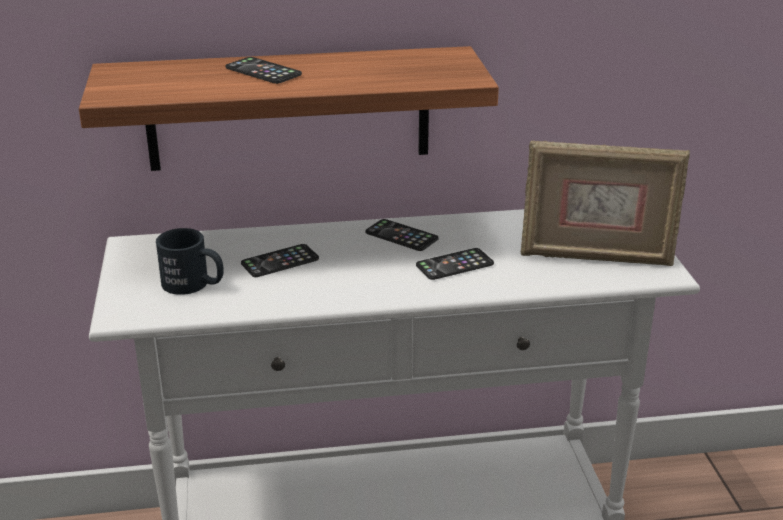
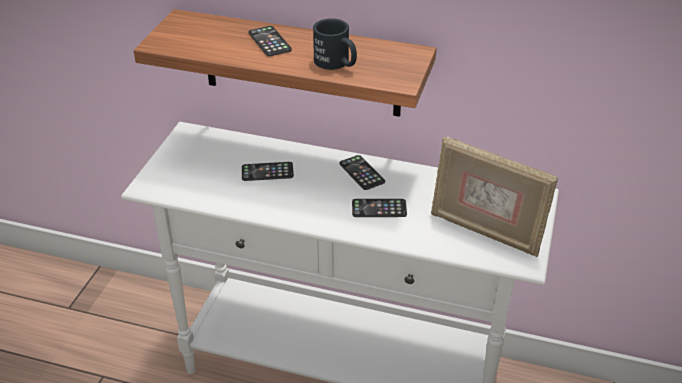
camera: 25 degrees right, 10 degrees up
(194, 285) = (203, 175): black mug -> black mug (336, 63)

